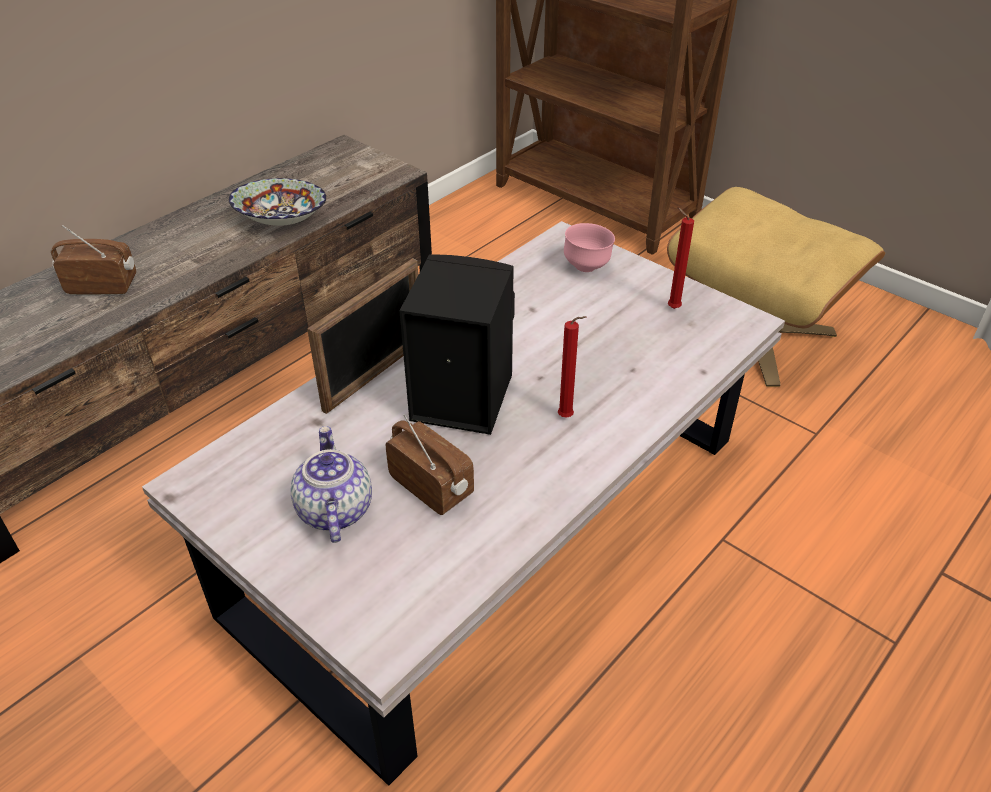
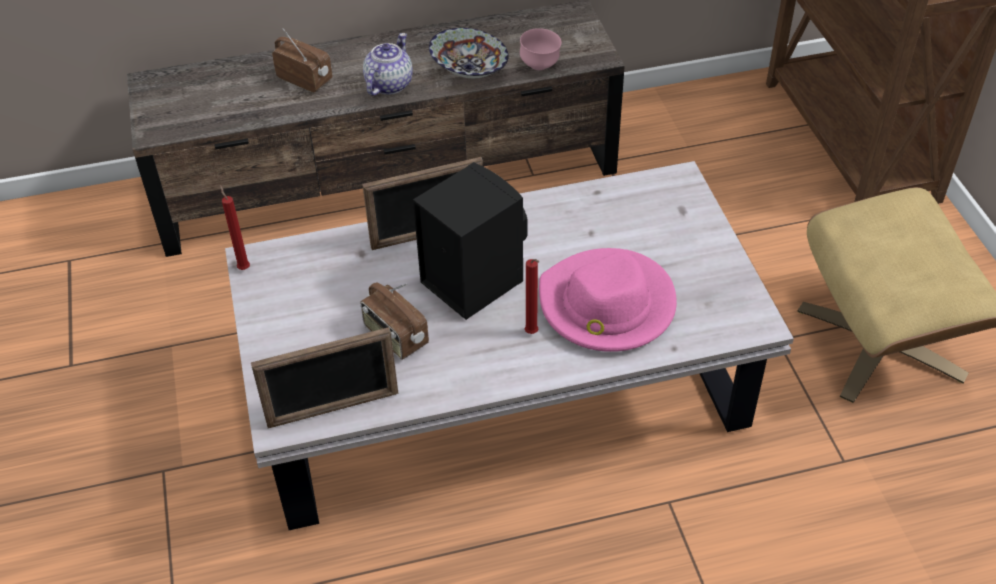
camera: 35 degrees right, 5 degrees up
(333, 510) = (321, 322): teapot -> teapot (388, 84)
(432, 486) = (395, 337): radio -> radio turned 150 degrees clockwise
(432, 595) = (333, 409): none -> picture frame
(587, 267) = (672, 214): pink bowl -> pink bowl (540, 66)
(609, 362) = (606, 306): none -> pink hat
(671, 308) = (705, 282): red candle -> red candle (243, 267)

